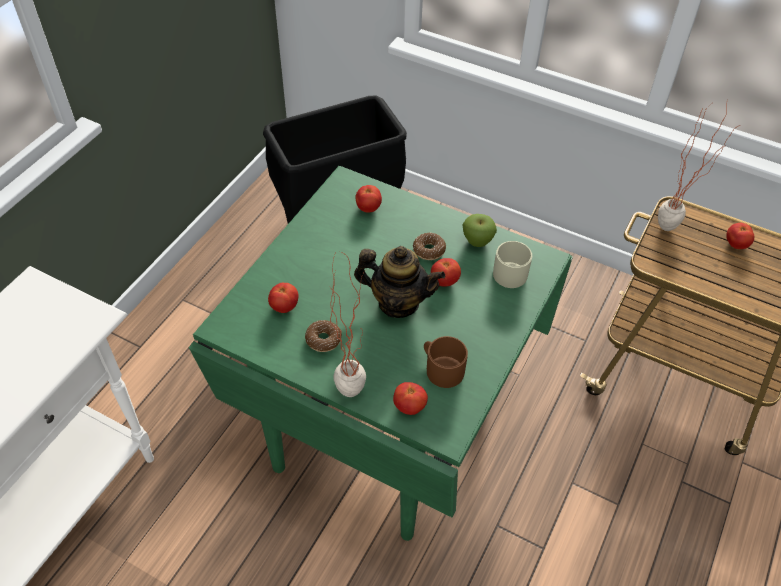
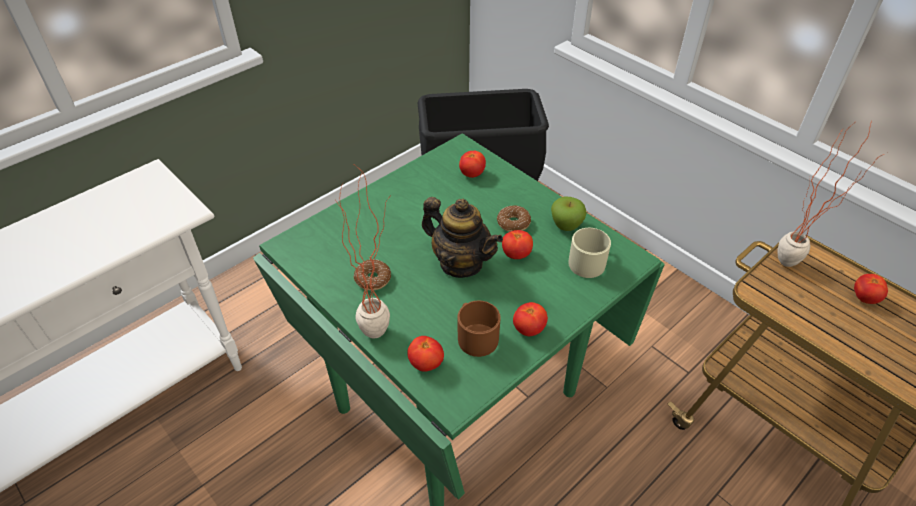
camera: 20 degrees right, 5 degrees down
(284, 306) = (351, 241): tomato -> tomato (528, 329)

